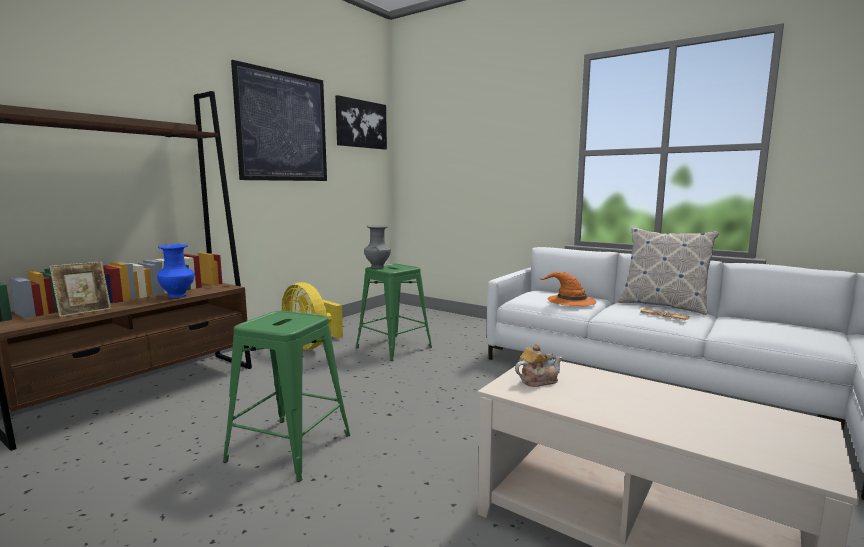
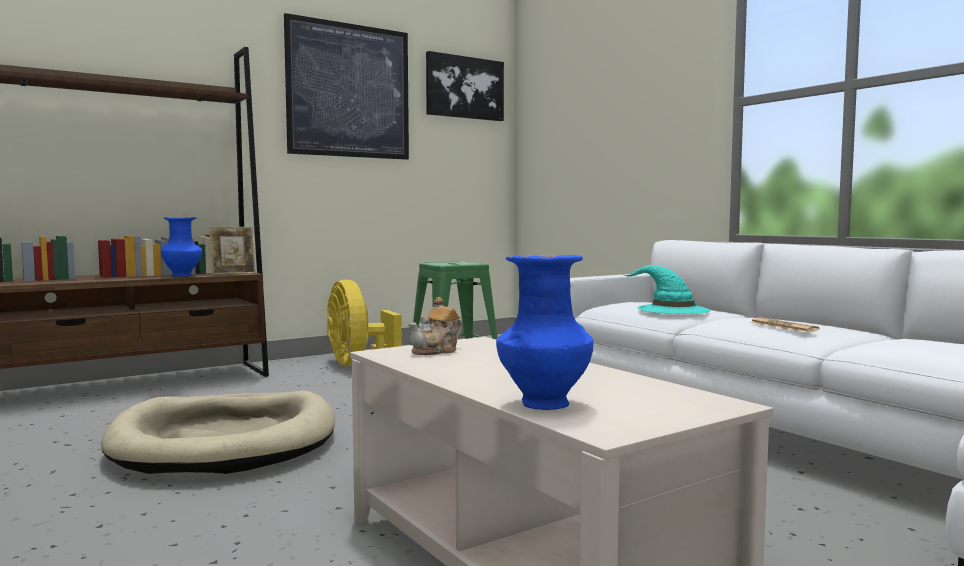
camera: 20 degrees right, 5 degrees down
(84, 312) = (78, 280): picture frame -> picture frame (233, 273)
(290, 448) = (226, 441): green stool -> beige dog bed
(377, 267) = (435, 262): grey vase -> none
(537, 381) = (436, 351): teapot -> teapot turned 135 degrees clockwise
(570, 300) = (672, 309): orange hat -> turquoise hat
(663, 306) = (814, 321): pillow -> none
(727, 445) = (543, 404): none -> blue vase

